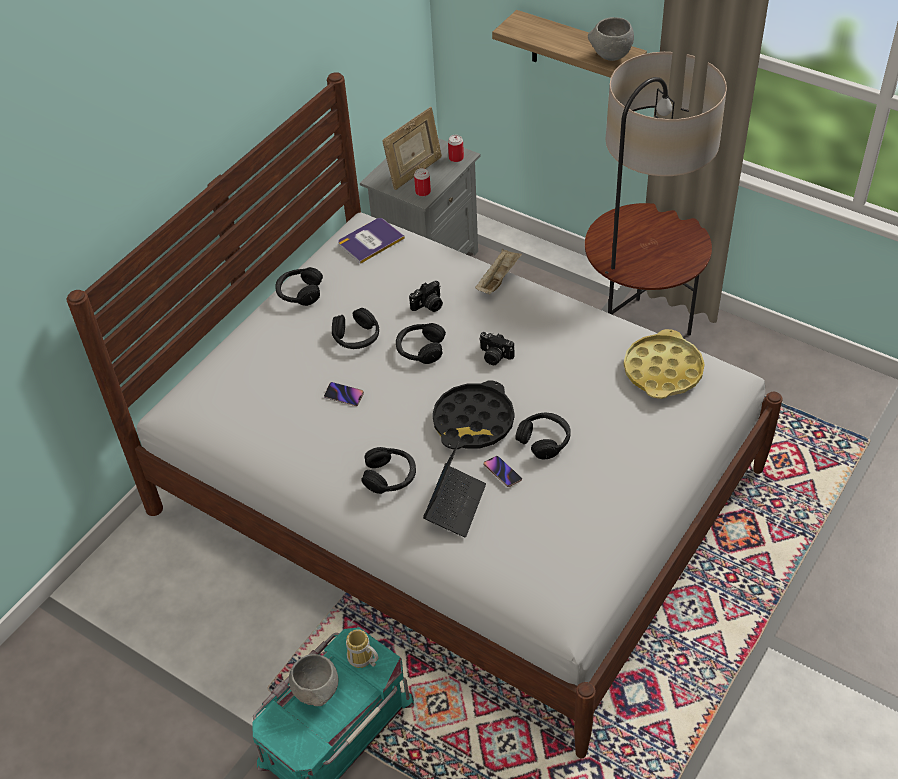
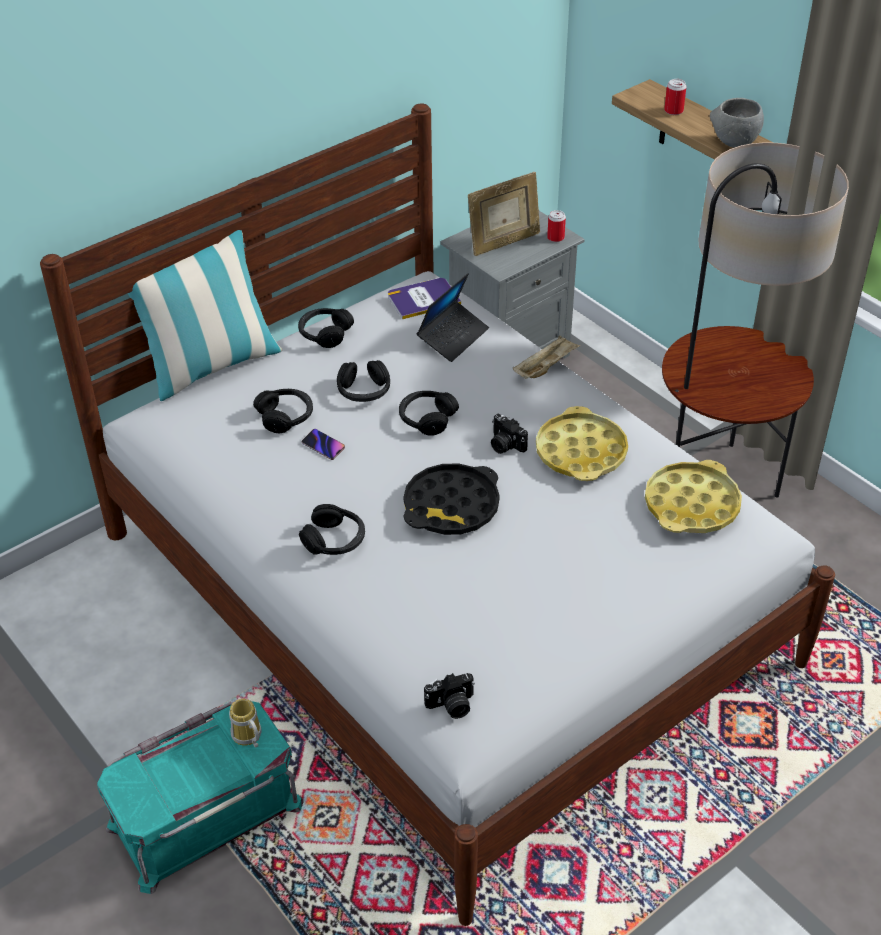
camera: 15 degrees right, 5 degrees down
(212, 346) = (211, 366): none -> pillow
(317, 693) = (184, 759): grey bowl -> none
(423, 192) = (504, 264): can -> can (673, 111)
(428, 306) = (456, 377): camera -> camera (451, 706)
(455, 505) = (392, 588): laptop -> laptop (453, 337)
(502, 473) = (459, 567): phone -> none
(544, 440) = (522, 545): black headphones -> black headphones (285, 416)
(558, 347) = (581, 452): none -> yellow tray

